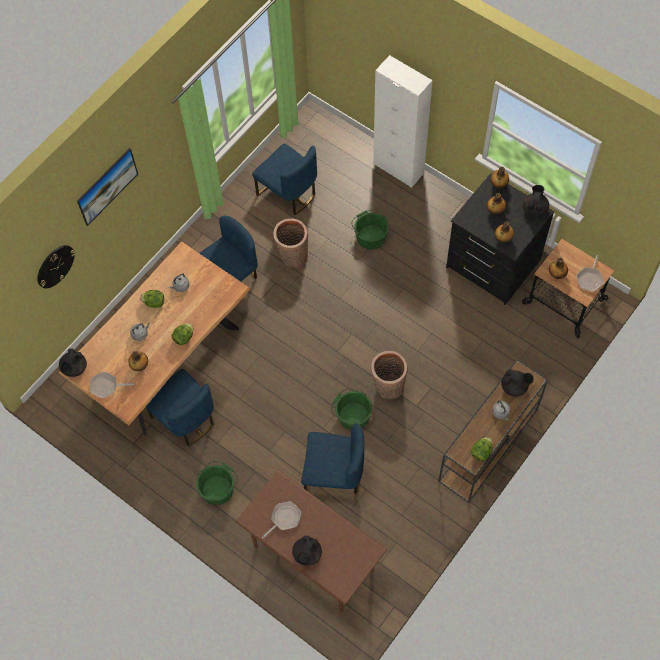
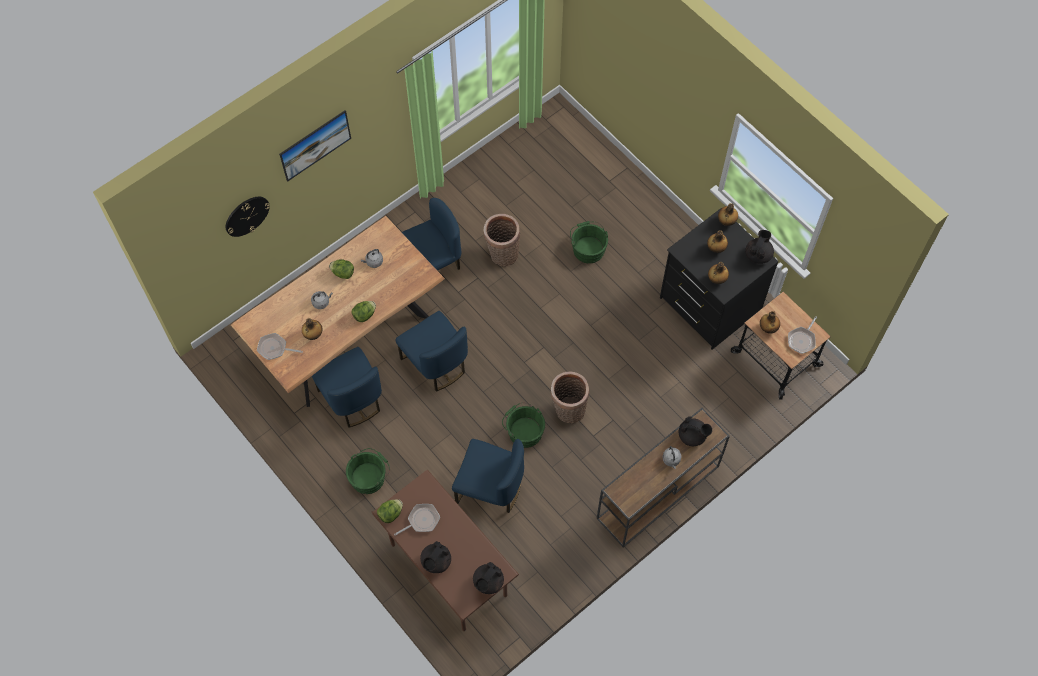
camera: 10 degrees right, 0 degrees up
(74, 368) = (247, 323): black teapot -> black teapot (488, 582)
(288, 193) = (513, 187): blue chair -> blue chair (435, 364)
(398, 168) = (635, 184): white cabinet -> none
(481, 452) = (641, 496): lettuce -> lettuce (390, 514)

